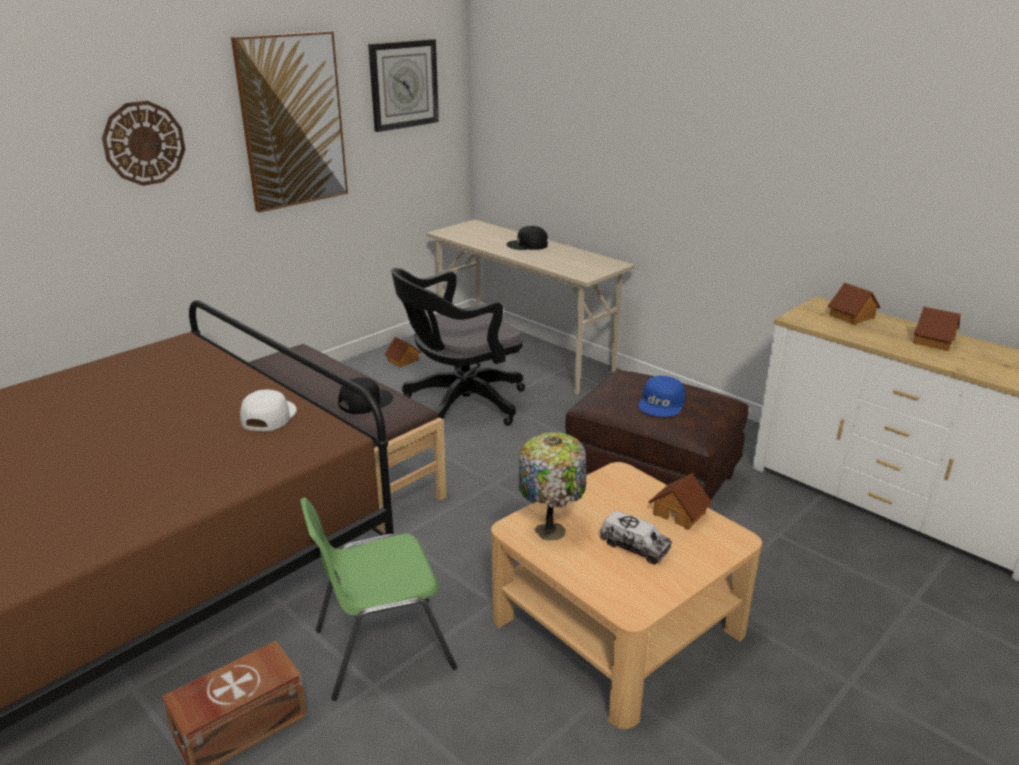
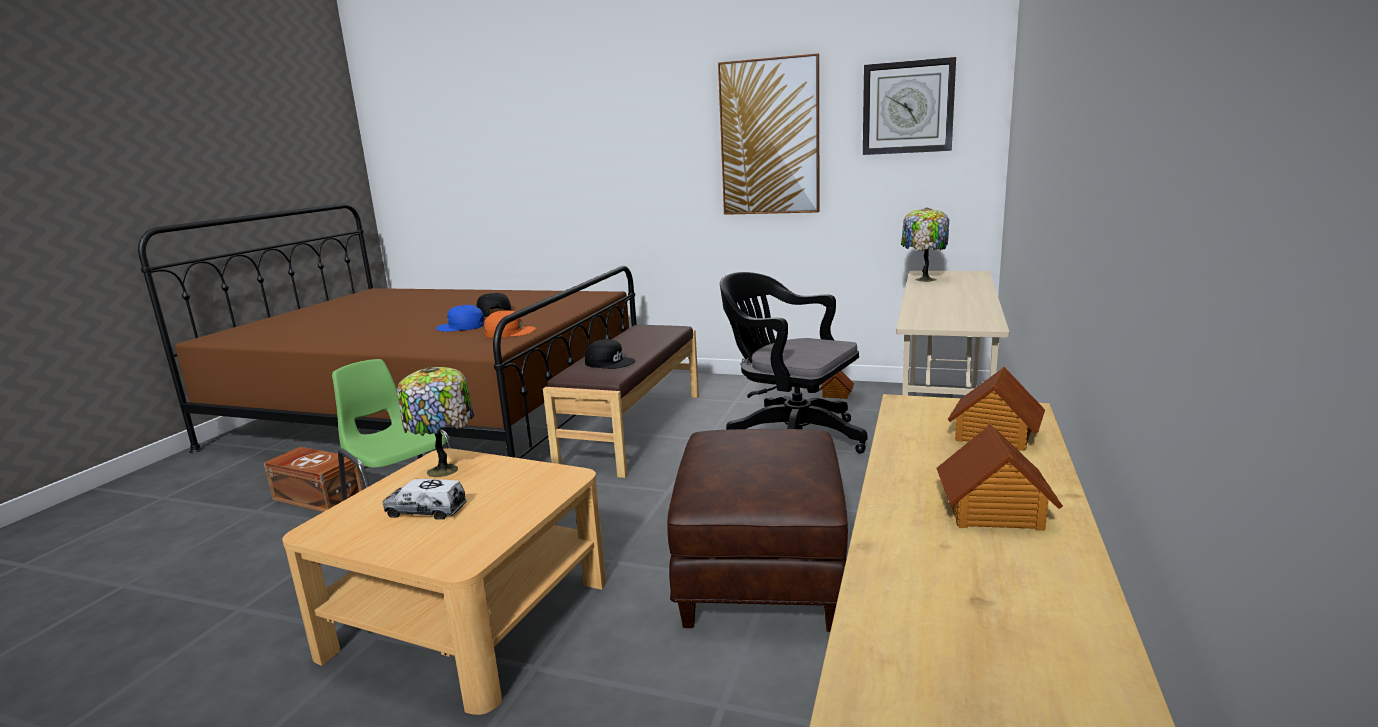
camera: 65 degrees right, 10 degrees down
(144, 143) = (642, 146): wall clock -> none
(268, 416) = (509, 332): white cap -> orange cap
(465, 238) = (923, 279): none -> table lamp
(527, 245) = (958, 294): black cap -> black cap (492, 312)
(634, 547) = (426, 511): toy truck -> toy truck turned 90 degrees clockwise
(662, 403) = (739, 458): blue cap -> blue cap (461, 326)
(679, 513) = (502, 521): toy house -> none

